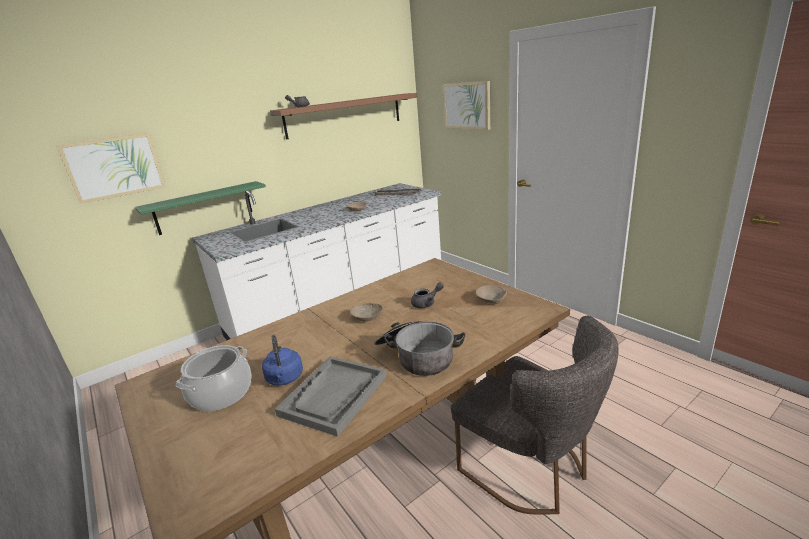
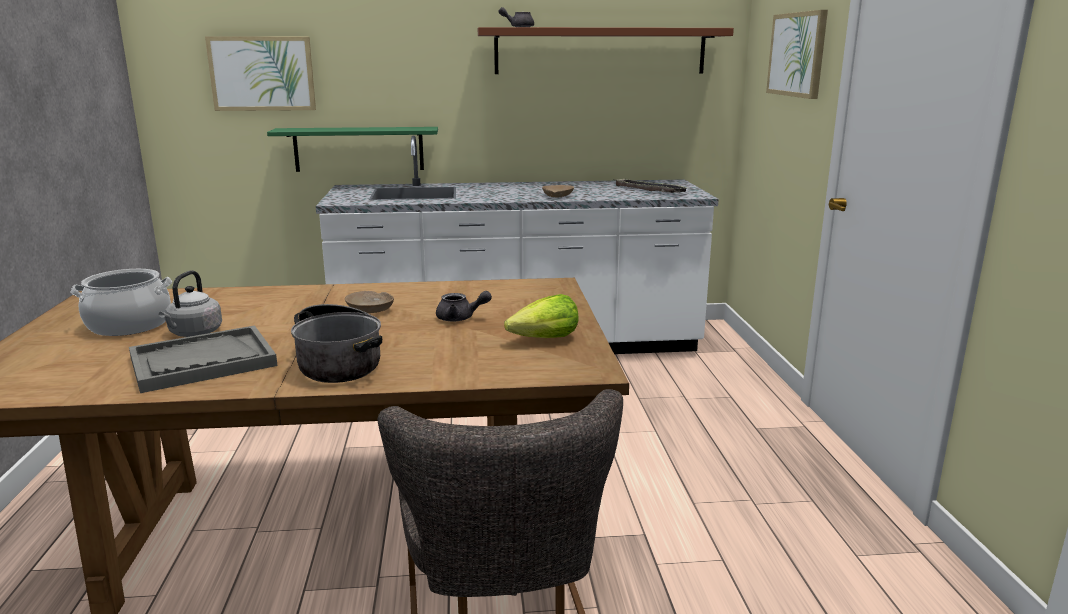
camera: 30 degrees right, 5 degrees down
(285, 379) = (194, 333): blue kettle -> grey kettle
(491, 299) = (545, 339): beige bowl -> lettuce

